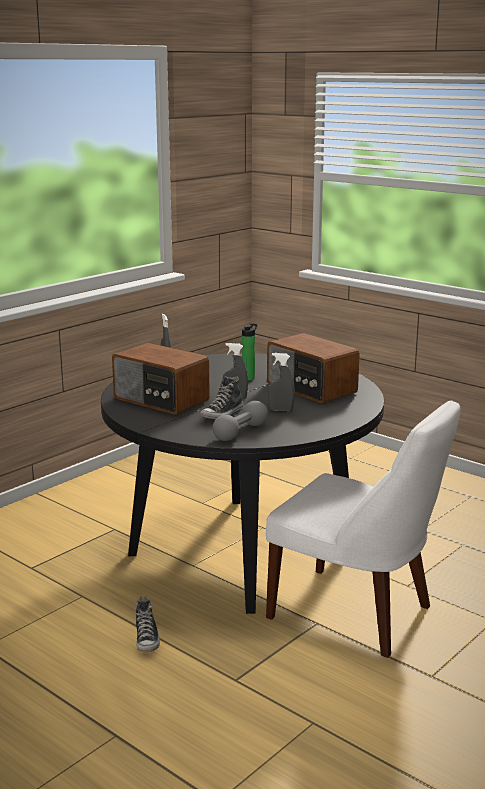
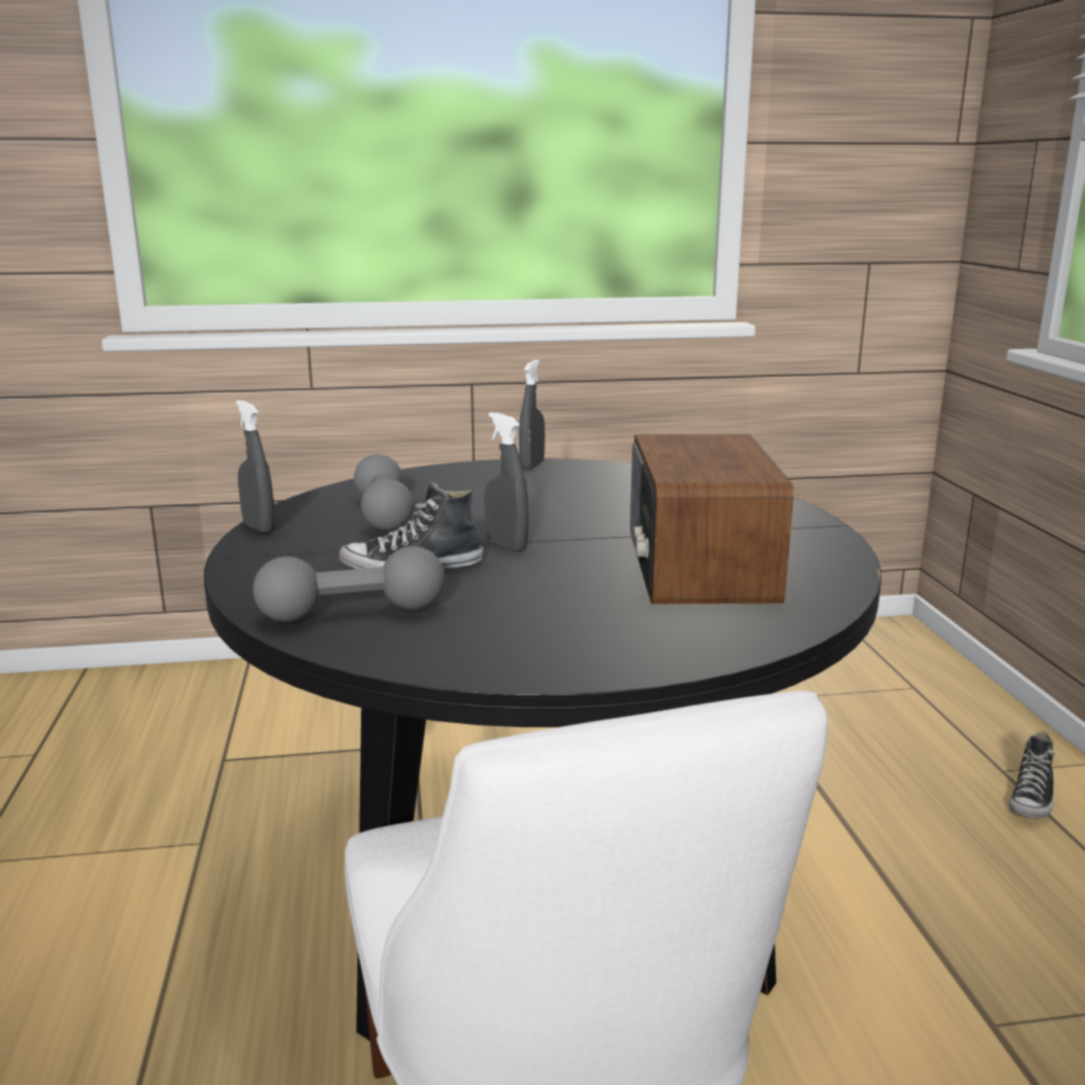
camera: 40 degrees right, 0 degrees up
(147, 639) = (145, 985): shoe -> shoe (1031, 800)
(160, 400) = (383, 514): radio -> grey dumbbell
(249, 378) = (622, 517): bottle -> none
(280, 410) = (534, 593): grey spray bottle -> grey spray bottle (259, 527)

